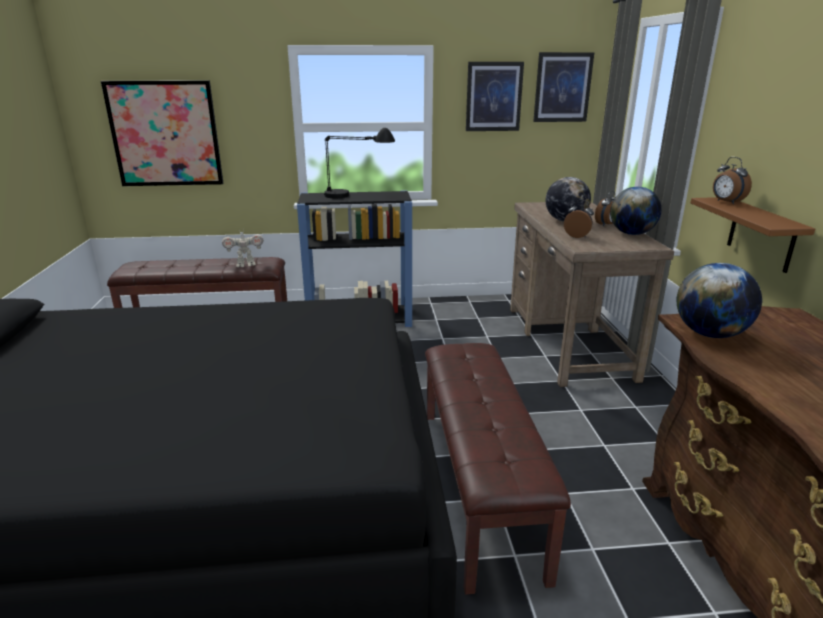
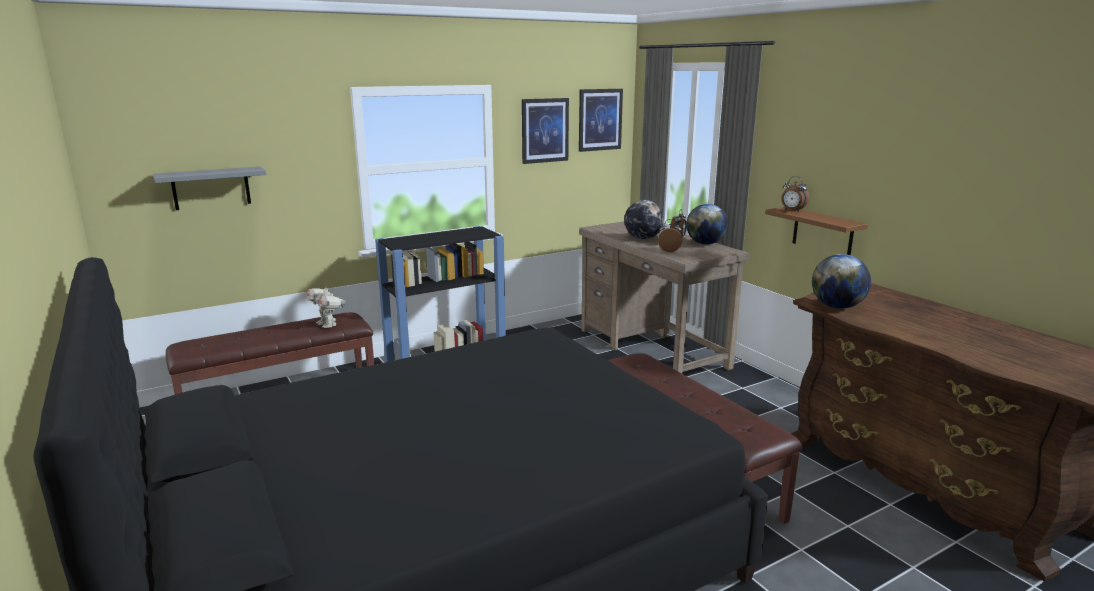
camera: 25 degrees left, 5 degrees down
(165, 134) = (211, 188): picture -> grey shelf
(245, 265) = (328, 324): toy robot -> toy robot turned 90 degrees clockwise
(357, 197) = (444, 237): black table lamp -> none

